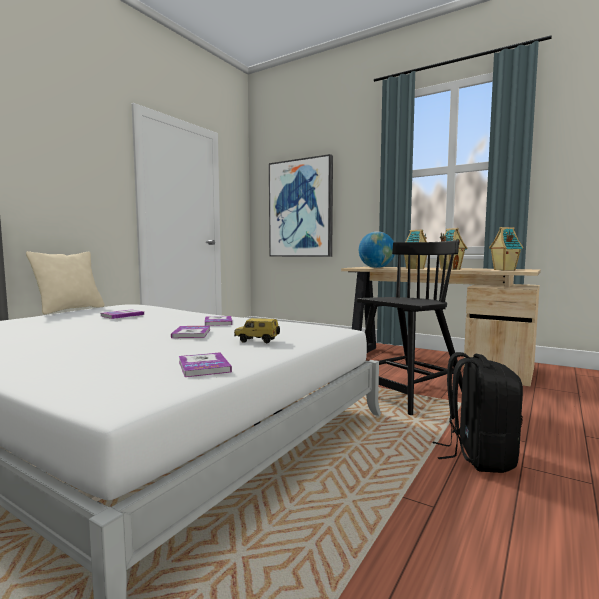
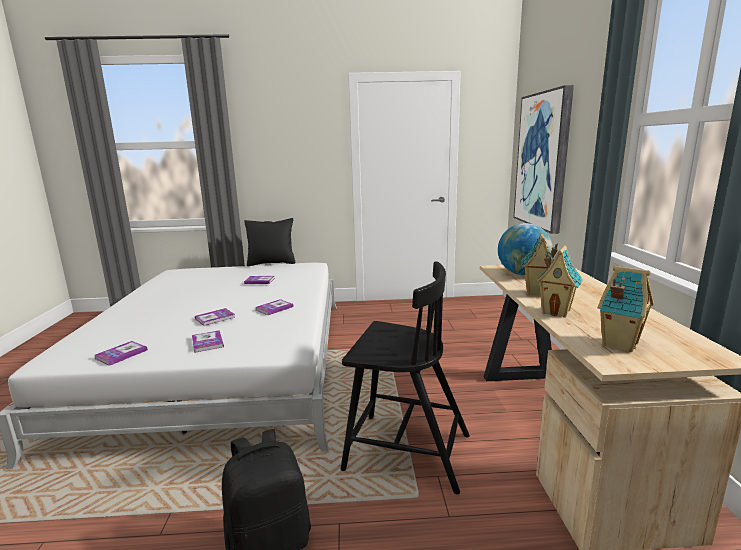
camera: 55 degrees right, 10 degrees up
(70, 310) = (272, 263): beige pillow -> black pillow
(256, 341) = (207, 342): toy car -> book

